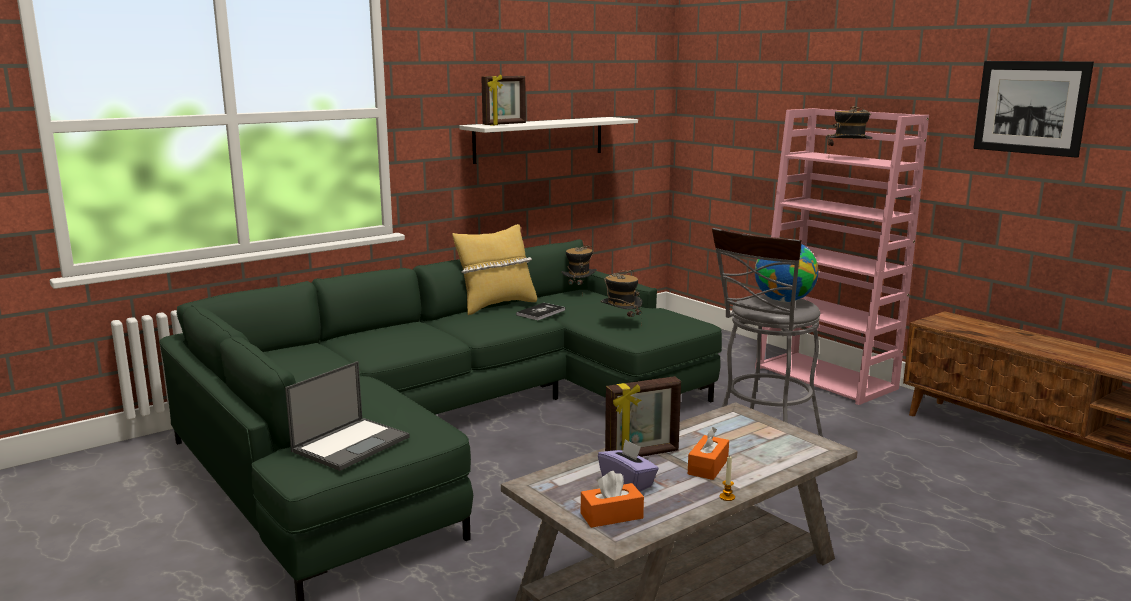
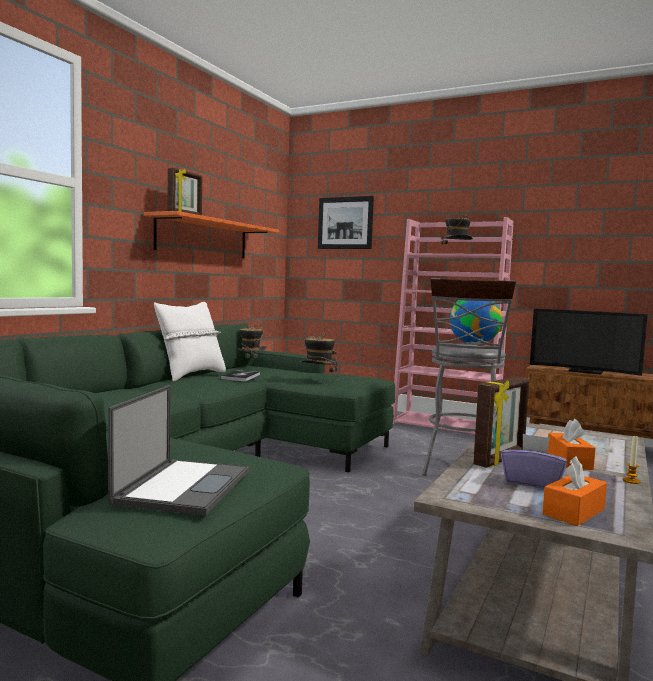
camera: 25 degrees left, 10 degrees down
(496, 305) = (191, 375): yellow pillow -> white pillow
(539, 139) = (203, 238): white shelf -> orange shelf
(988, 335) = (584, 371): none -> television
(1030, 107) = (588, 212): picture -> picture (345, 223)

